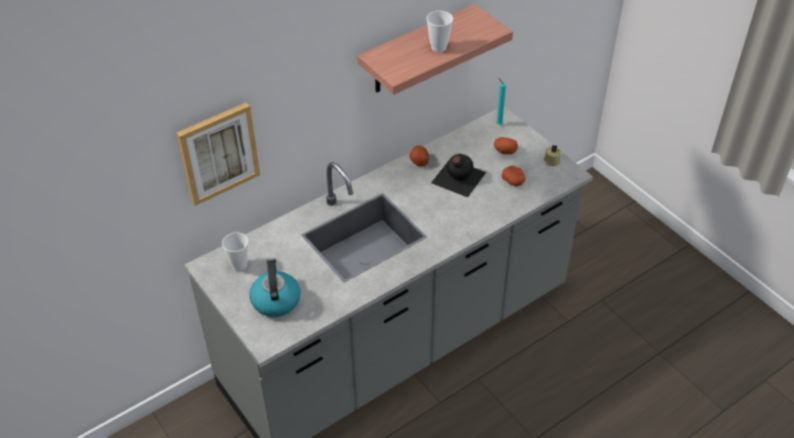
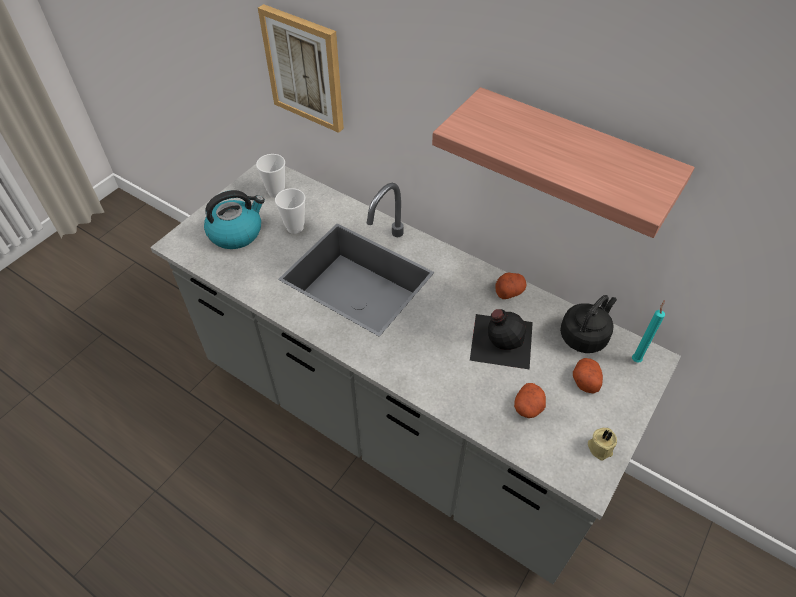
camera: 70 degrees right, 5 degrees up
(438, 47) = (550, 153): cup -> cup (295, 227)
(471, 139) = (584, 336): none -> black kettle

